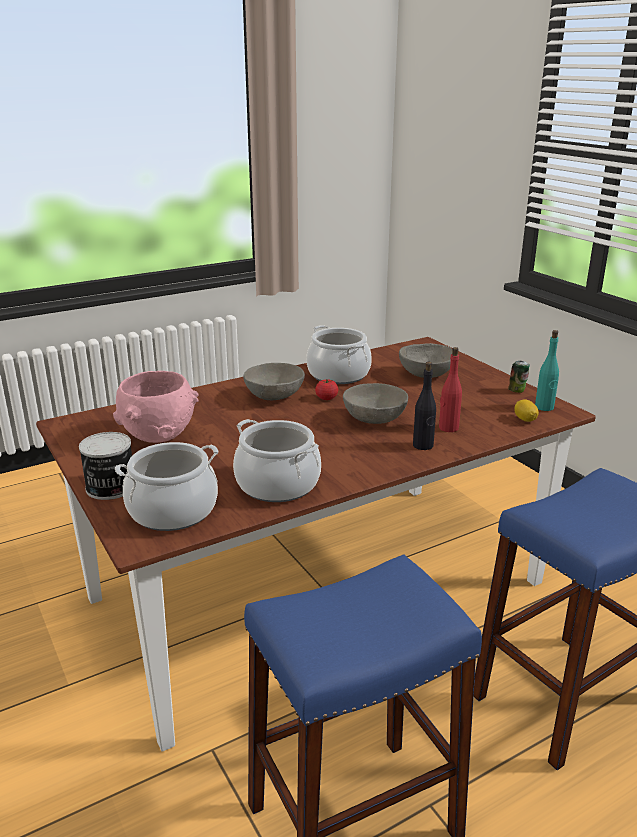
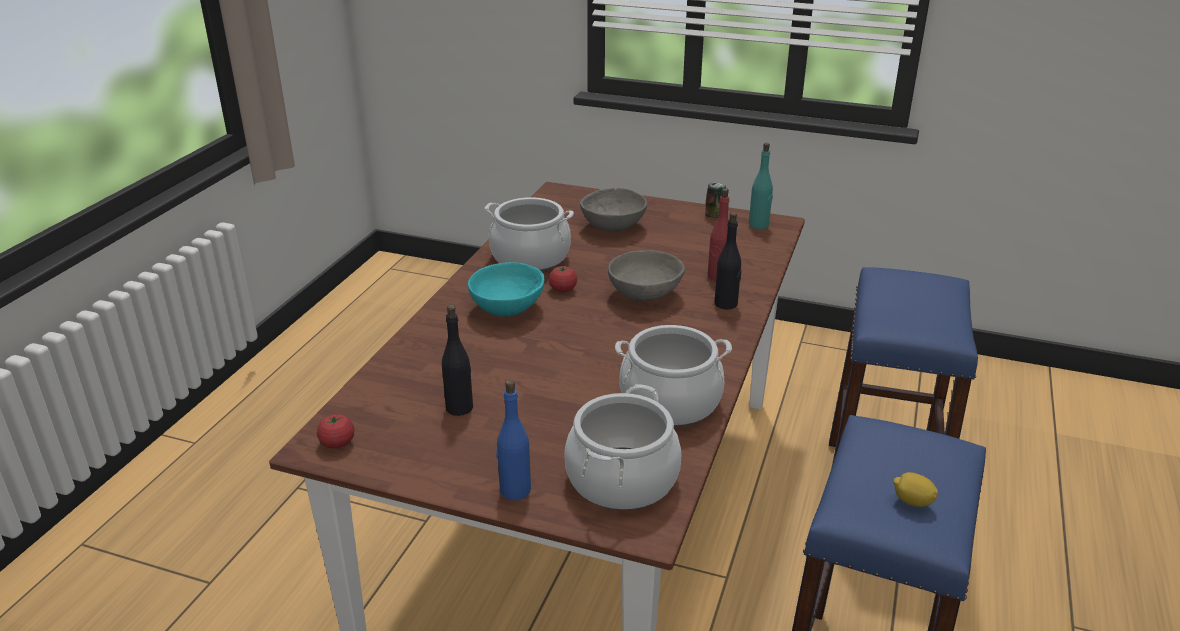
camera: 40 degrees left, 5 degrees up
(75, 426) = (337, 443): none -> tomato
(110, 487) = (515, 490): can -> blue bottle
(158, 435) = (459, 407): pink bowl -> black bottle
(275, 396) = (508, 308): grey bowl -> turquoise bowl
(525, 419) = (763, 243): lemon -> lemon (912, 502)

